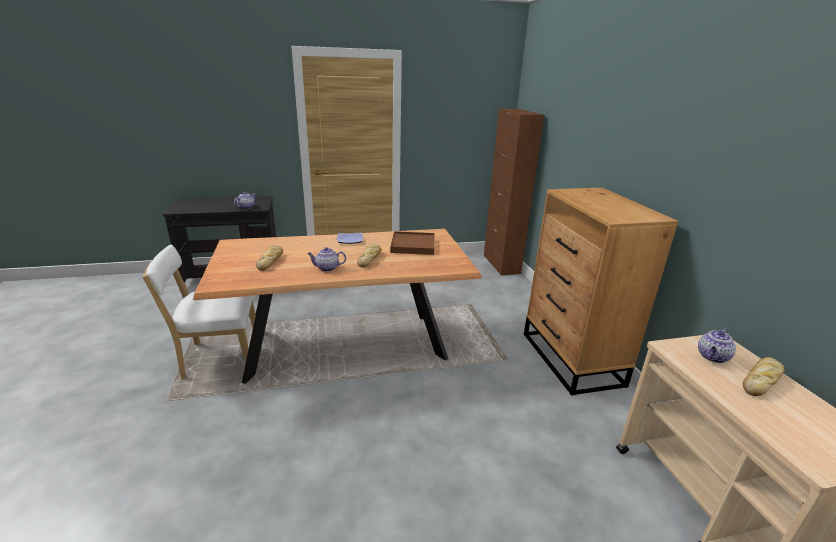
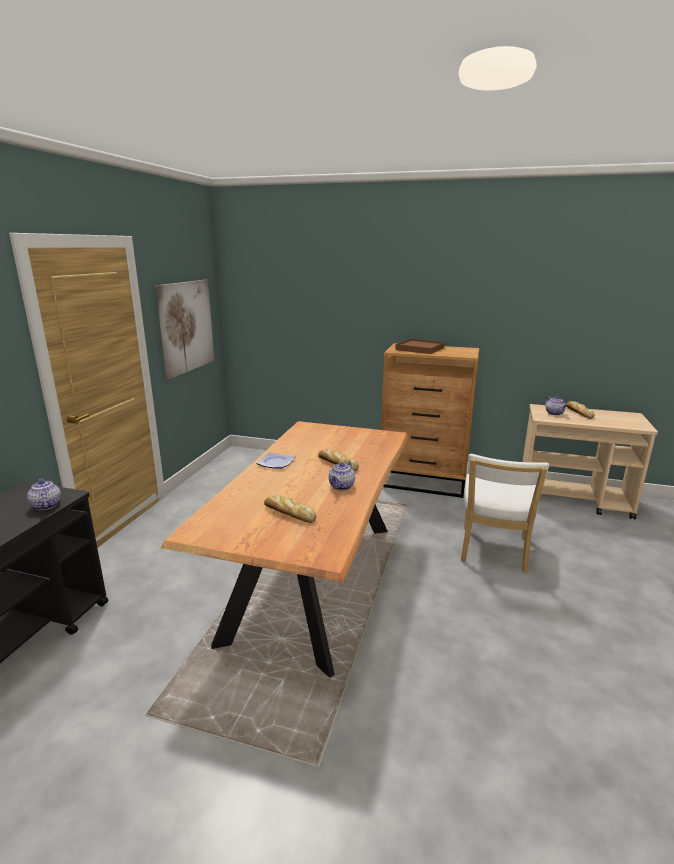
camera: 60 degrees left, 5 degrees down
(218, 358) = (253, 695): white chair -> white chair (493, 551)
(413, 245) = (325, 441): brown tray -> brown tray (420, 349)
(456, 131) = (186, 326): none -> picture
(501, 264) = (259, 454): brown cabinet -> none

